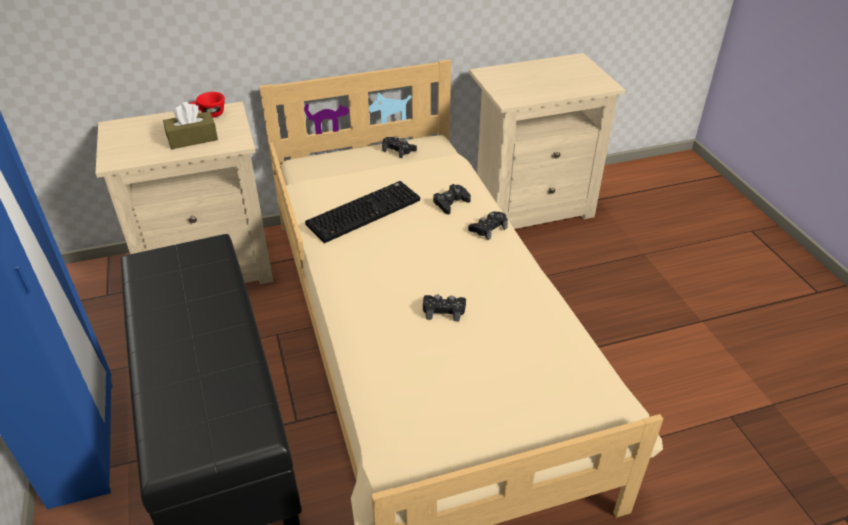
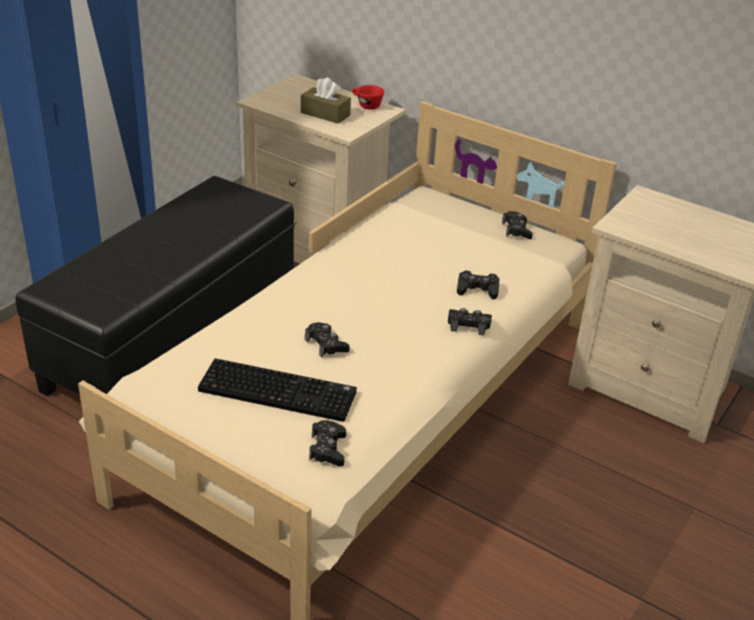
camera: 50 degrees right, 5 degrees down
(364, 211) = (402, 250): keyboard -> keyboard (280, 390)
(573, 373) = (327, 449): none -> black game controller

